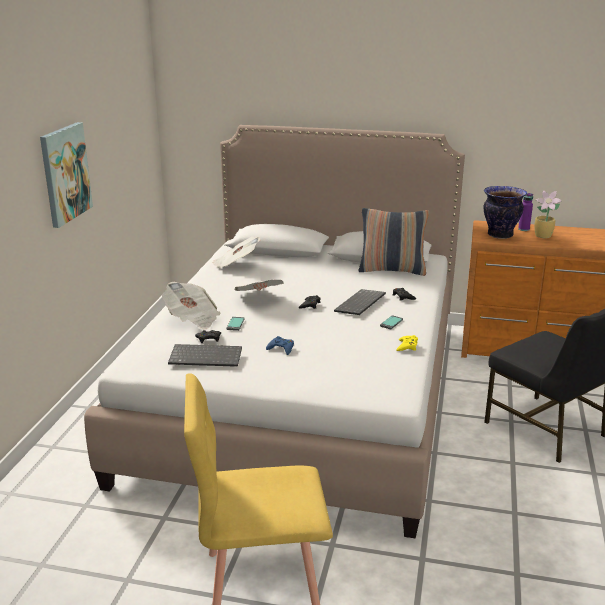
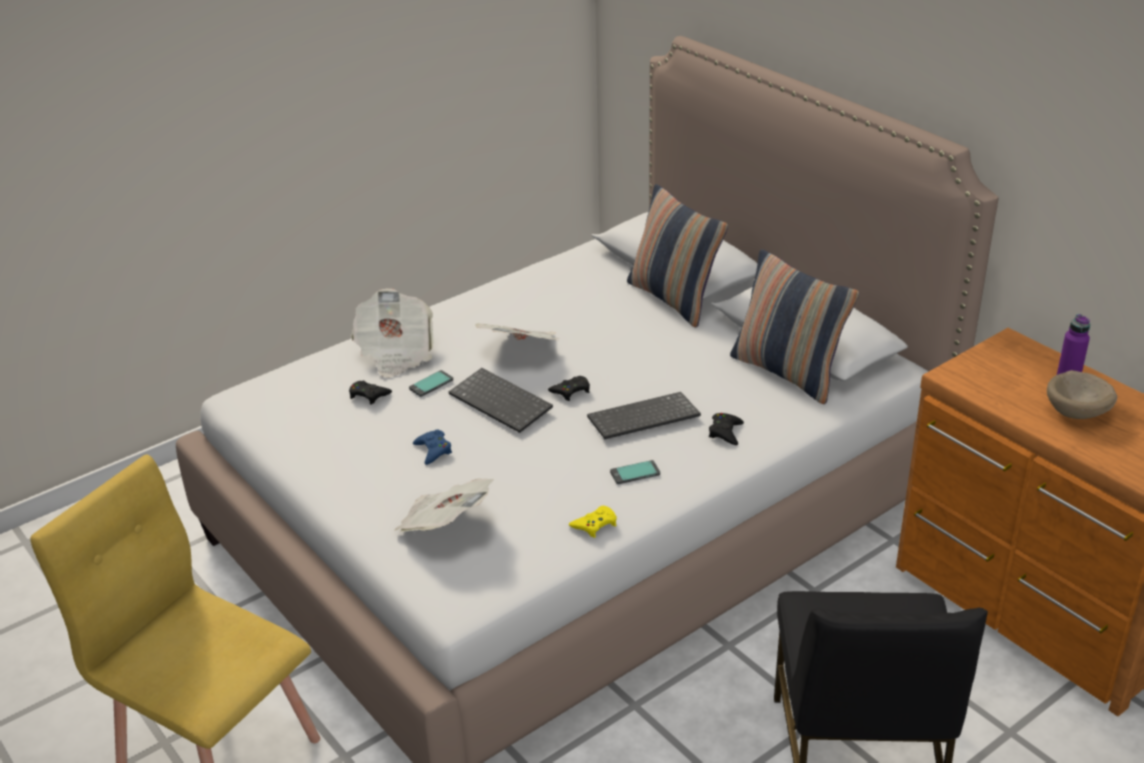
camera: 40 degrees right, 10 degrees up
(65, 173) = (316, 86): picture -> none
(207, 356) = (330, 423): keyboard -> keyboard (502, 402)
(236, 264) = (579, 275): newspaper -> newspaper (445, 525)
(297, 261) = (673, 299): none -> pillow
(499, 235) = (996, 379): vase -> none
(544, 236) = (1078, 413): potted plant -> beige bowl

